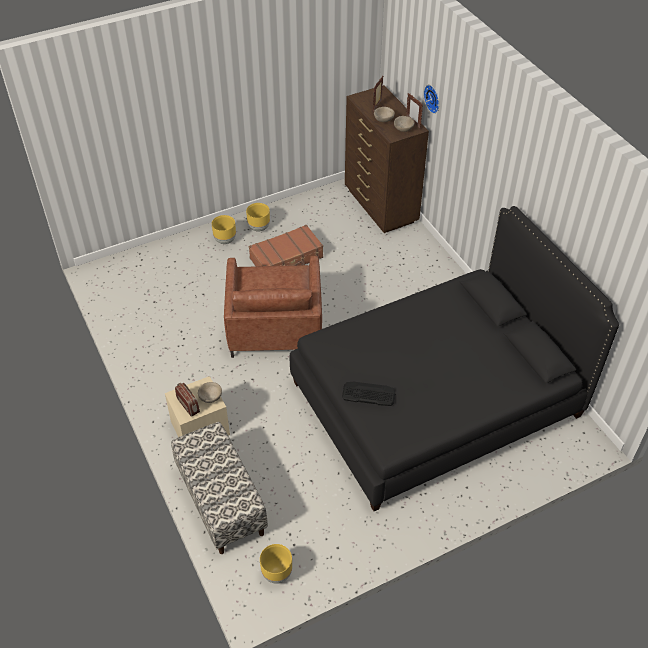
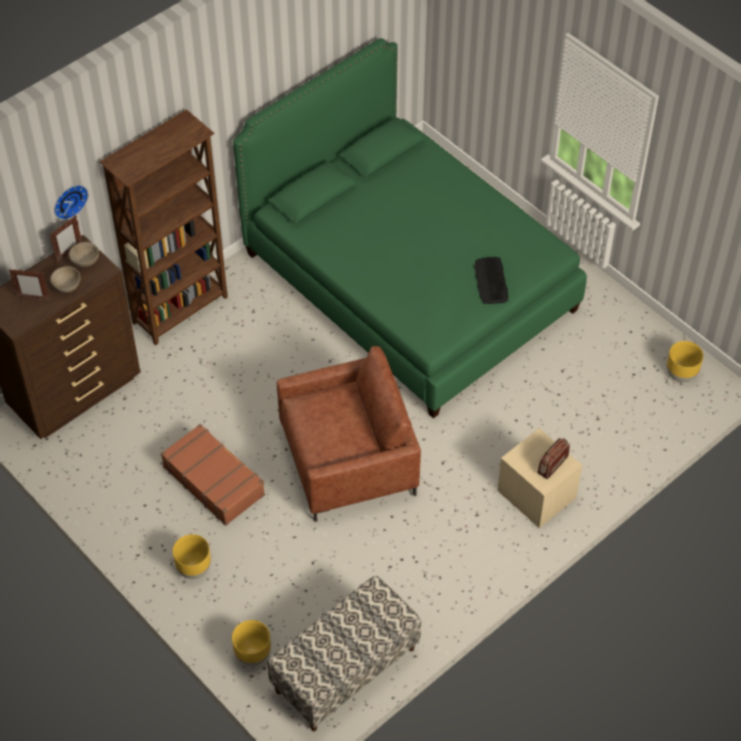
camera: 105 degrees left, 5 degrees up
(210, 397) = (531, 446): beige bowl -> none
(220, 501) = (623, 445): bench -> bench (345, 670)
(259, 227) = (155, 532): yellow planter -> yellow planter (252, 654)
(436, 398) = (408, 281): black bed -> green bed
(438, 263) = (181, 310): none -> brown bookcase

